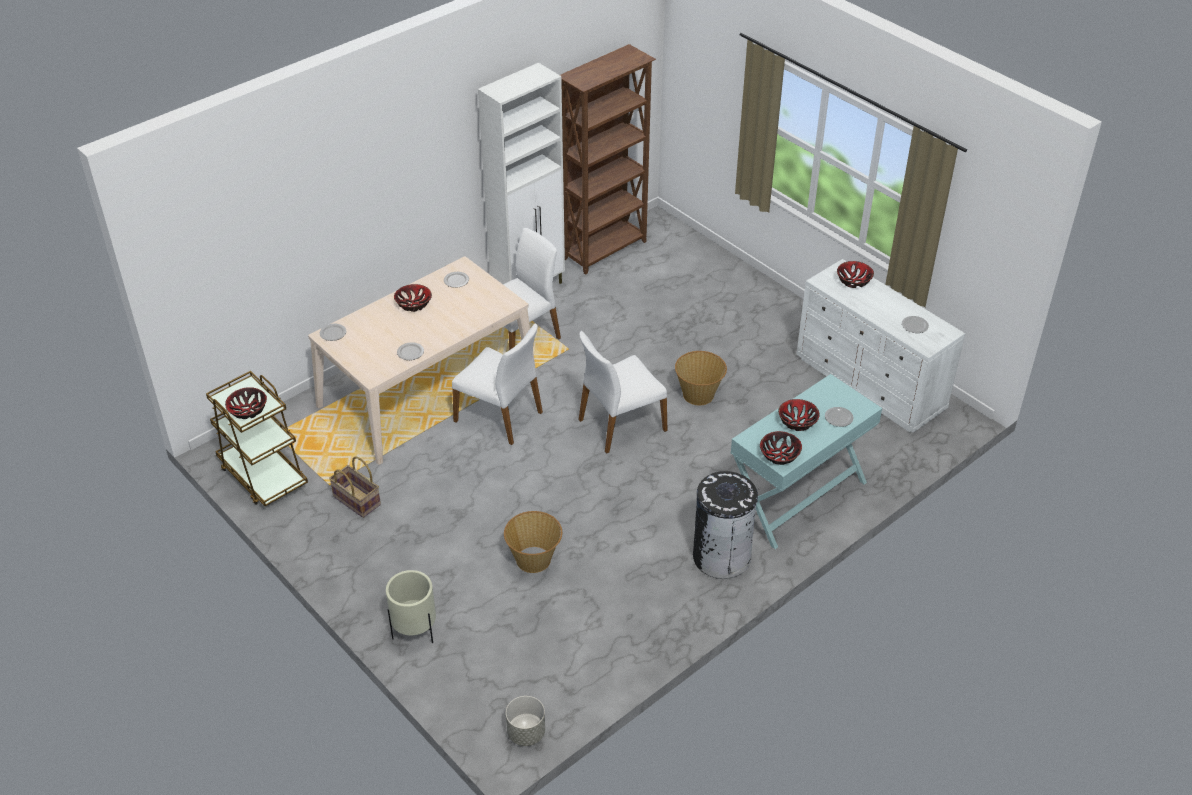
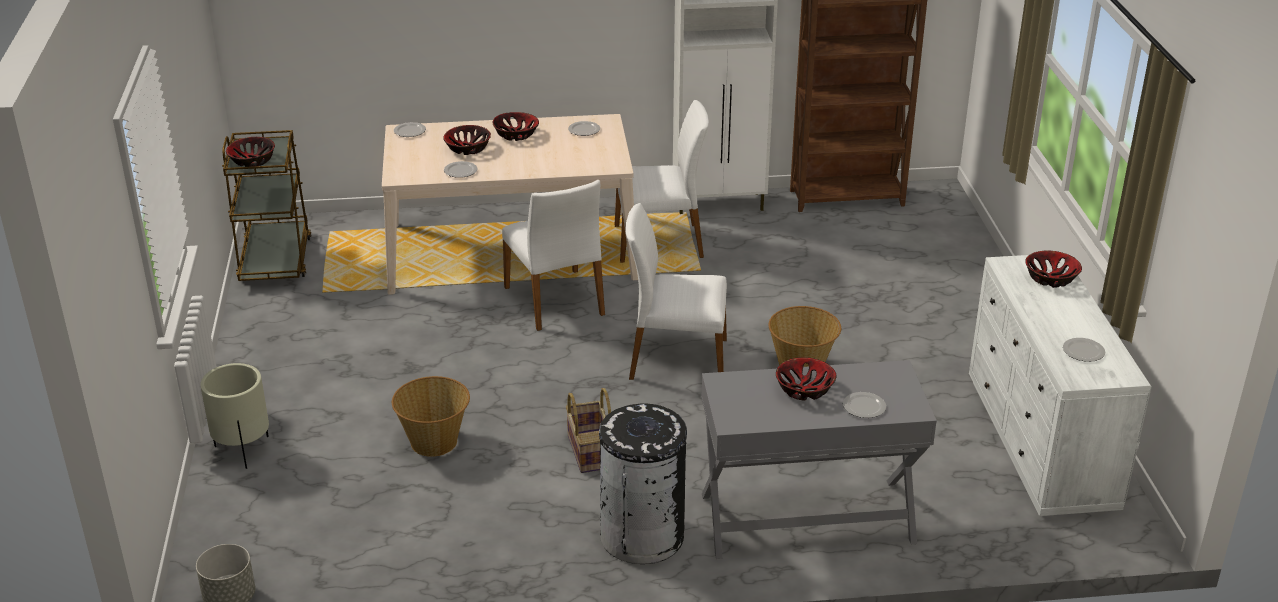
camera: 35 degrees right, 10 degrees down
(356, 501) = (329, 315): basket -> basket (589, 451)
(779, 455) = (739, 413): bowl -> bowl (467, 149)
(797, 497) = (807, 519): turquoise console table -> grey console table

